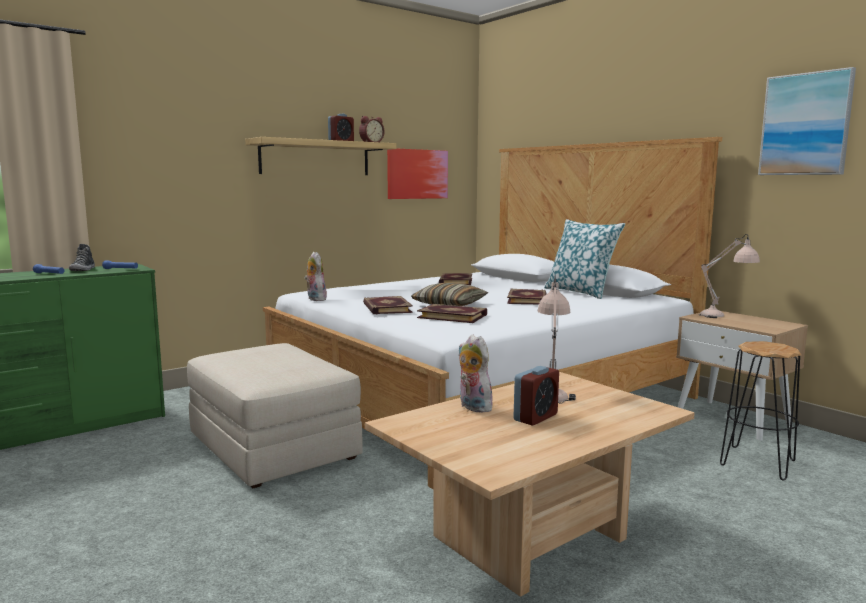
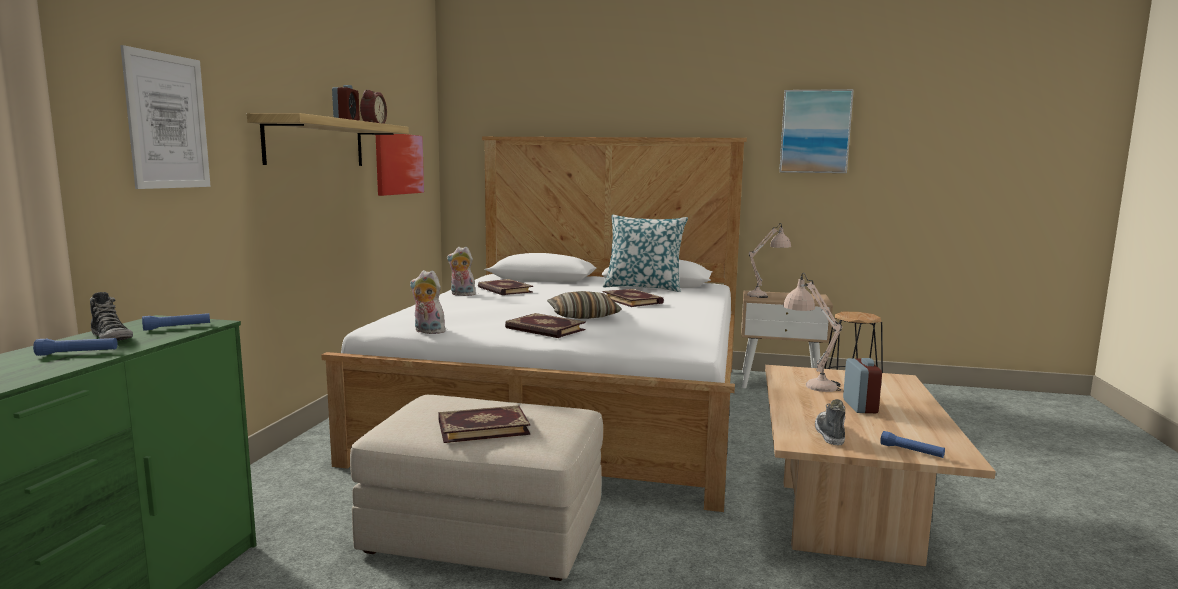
camera: 40 degrees left, 0 degrees up
(176, 146) = (167, 121): none -> picture
(438, 425) = (829, 434): none -> shoe
(452, 316) = (632, 327): book -> book (483, 427)
(463, 455) = (911, 451): none -> blue flashlight
(472, 407) = (803, 411): plush toy -> plush toy (461, 294)

